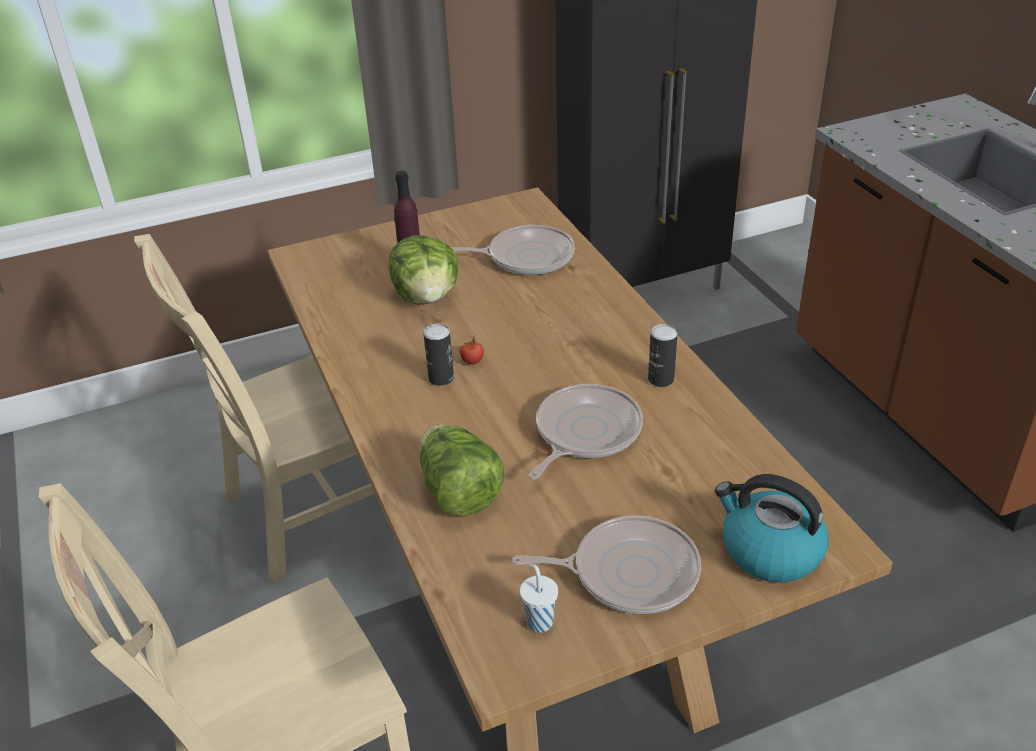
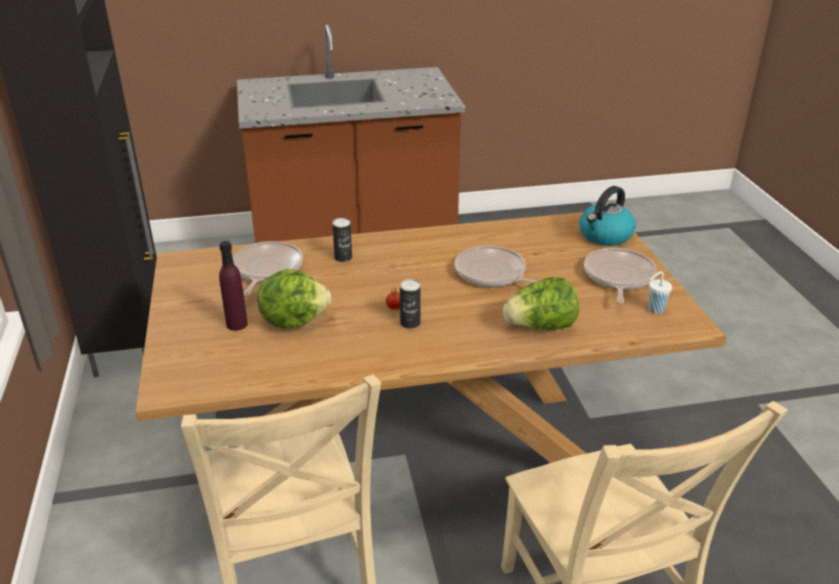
camera: 80 degrees left, 5 degrees down
(661, 379) = (448, 241): can -> can (343, 258)

